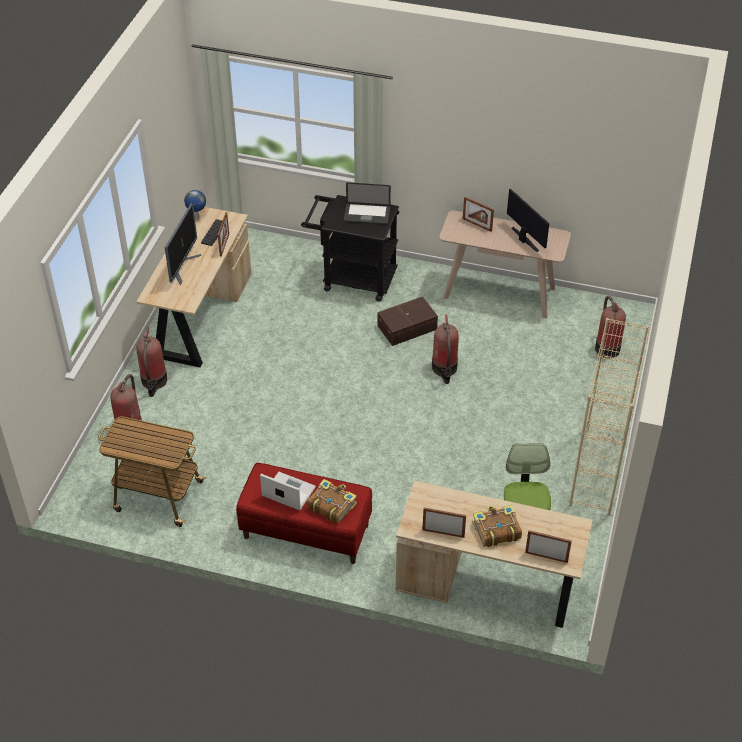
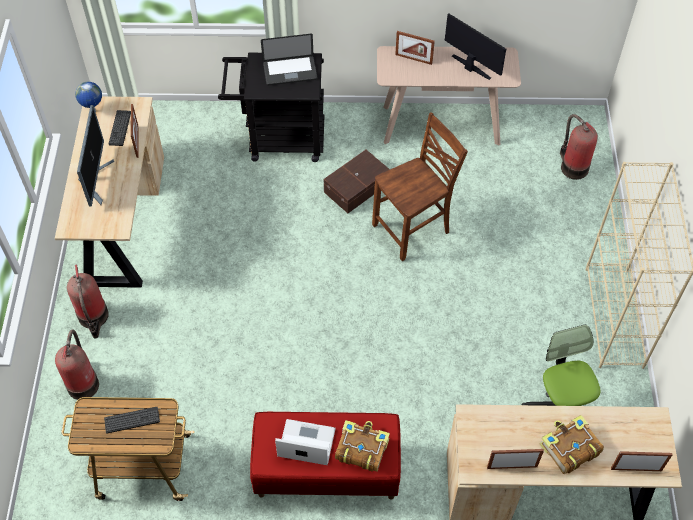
camera: 15 degrees left, 10 degrees up
(154, 440) = (132, 420): none -> keyboard
(444, 369) = (413, 230): fire extinguisher -> brown chair

